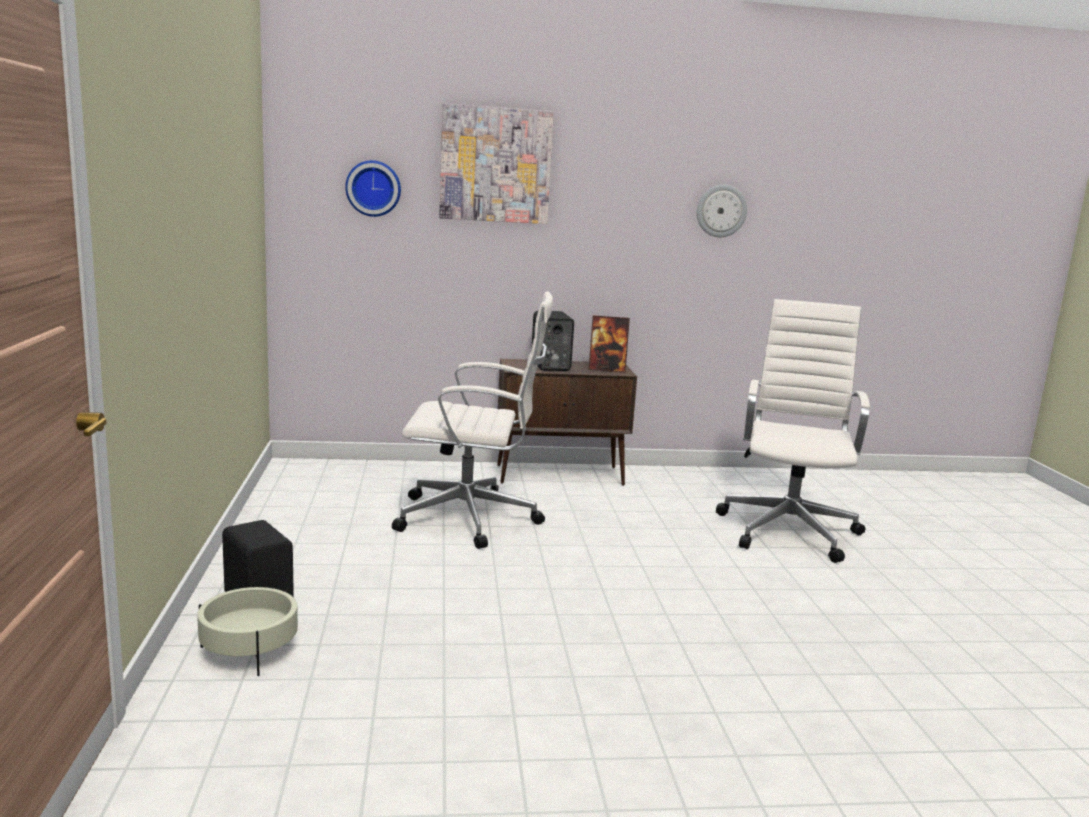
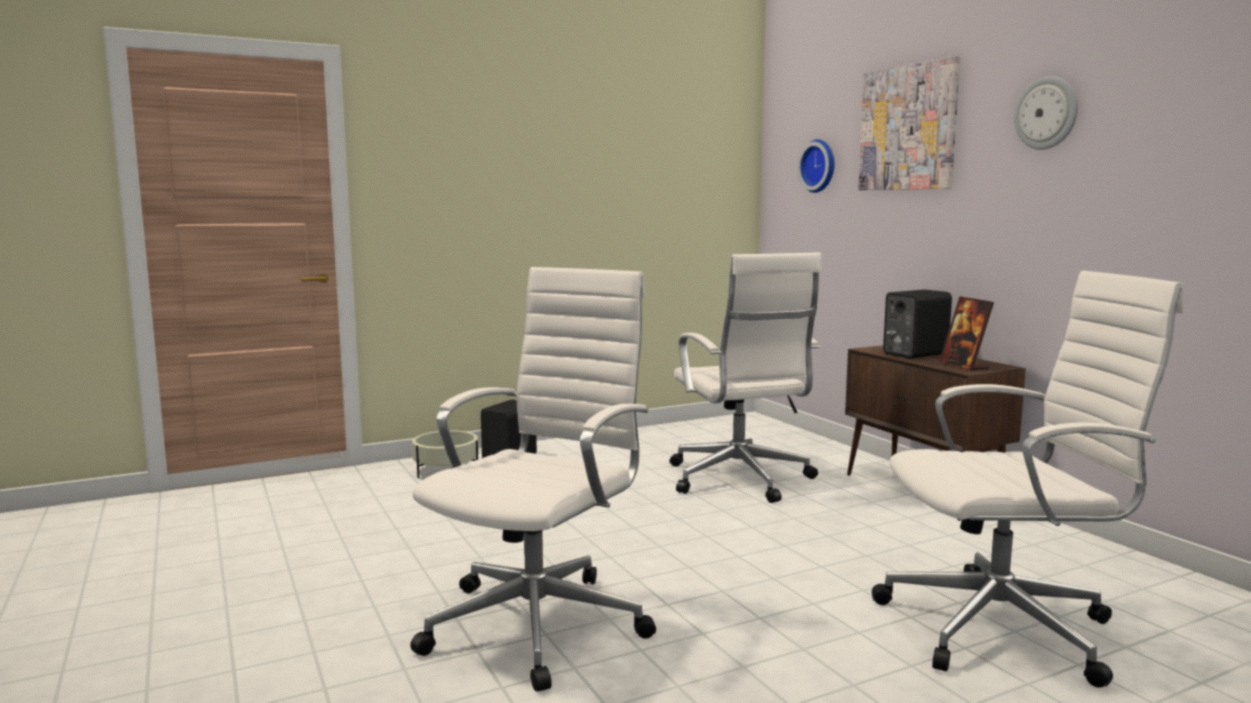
camera: 70 degrees right, 5 degrees down
(721, 211) = (1170, 150): wall clock -> wall clock (1046, 113)
(735, 672) = (541, 622): none -> white office chair

